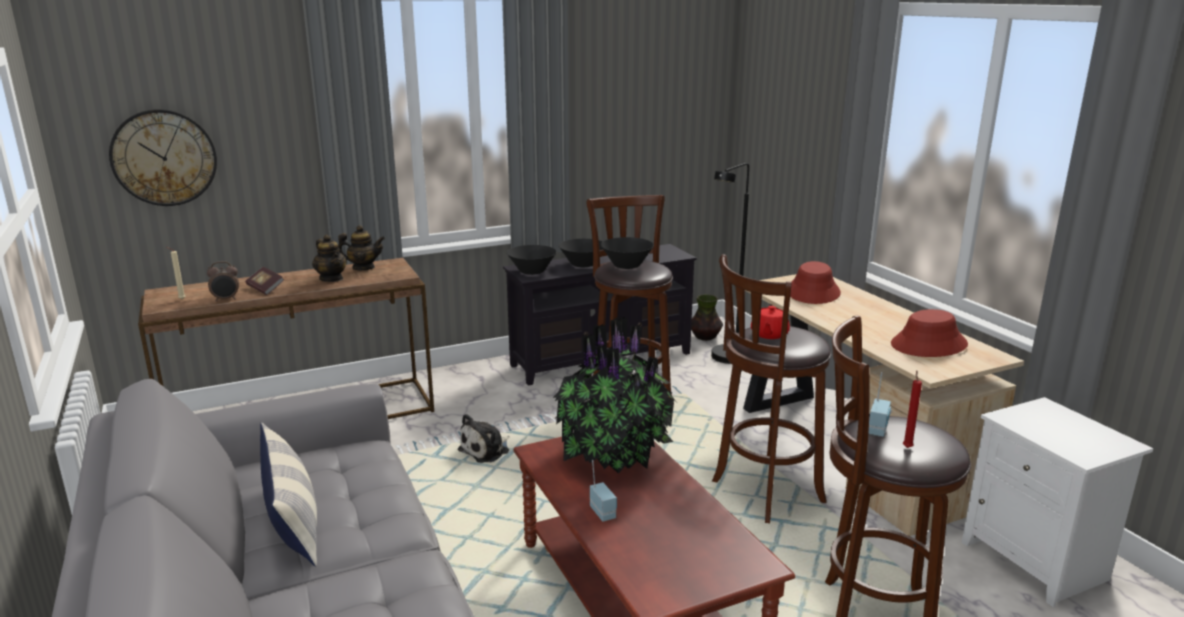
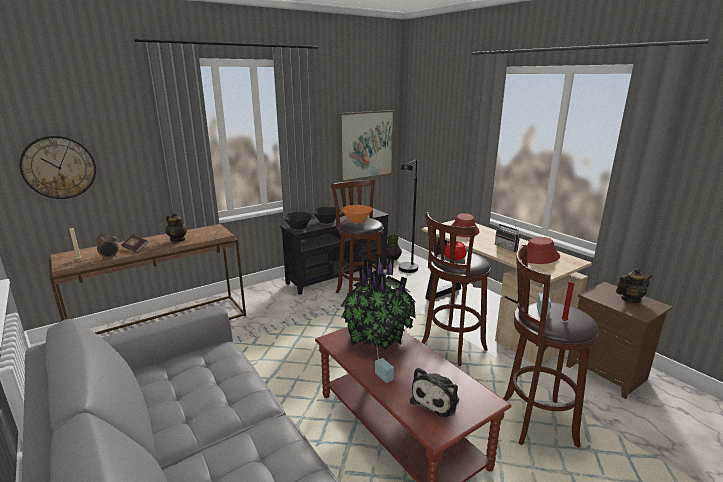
camera: 10 degrees left, 0 degrees up
(293, 520) = (182, 406): pillow -> none
(363, 268) = (197, 231): teapot -> teapot (629, 299)
(486, 450) = (284, 337): plush toy -> plush toy (436, 399)
(626, 266) = (356, 221): black bowl -> orange bowl
(666, 134) = (366, 145): none -> picture
(879, 326) = (508, 247): none -> radio
(1037, 562) = (608, 373): white nightstand -> brown nightstand

